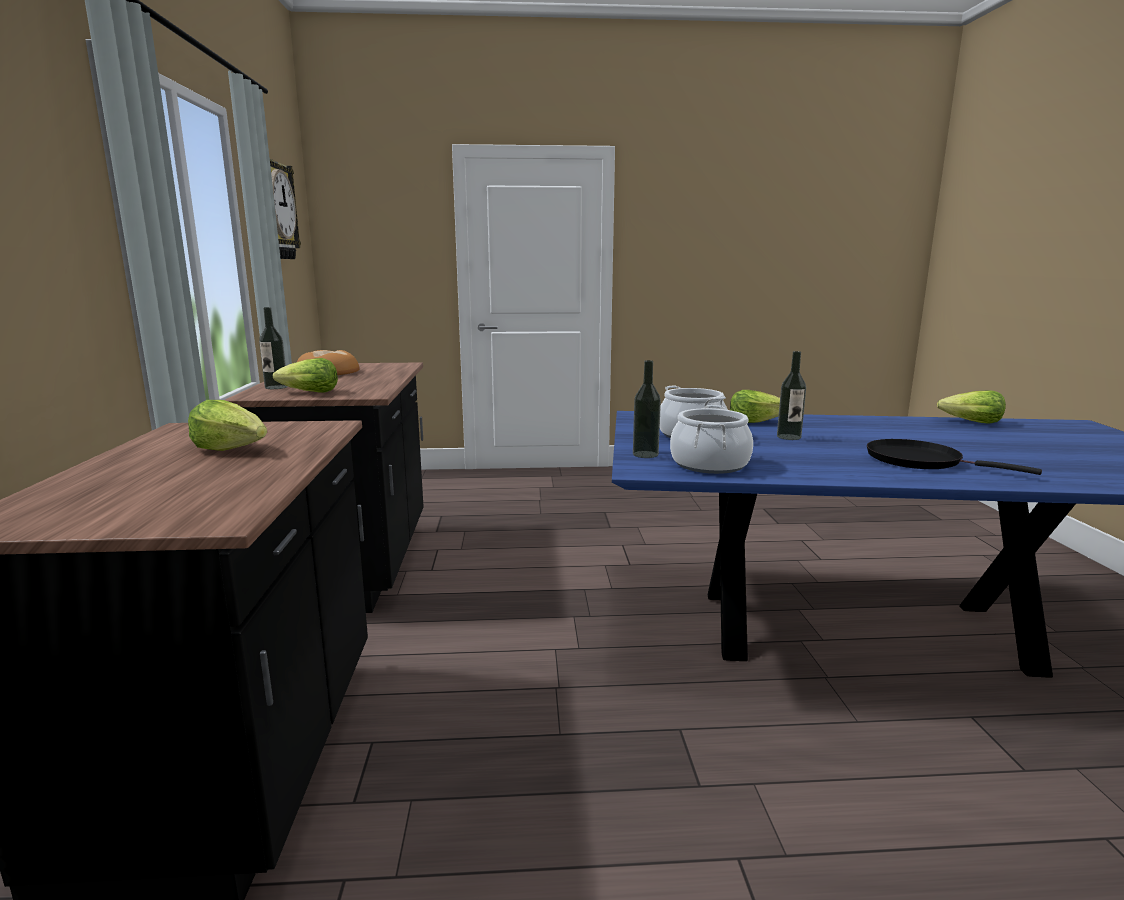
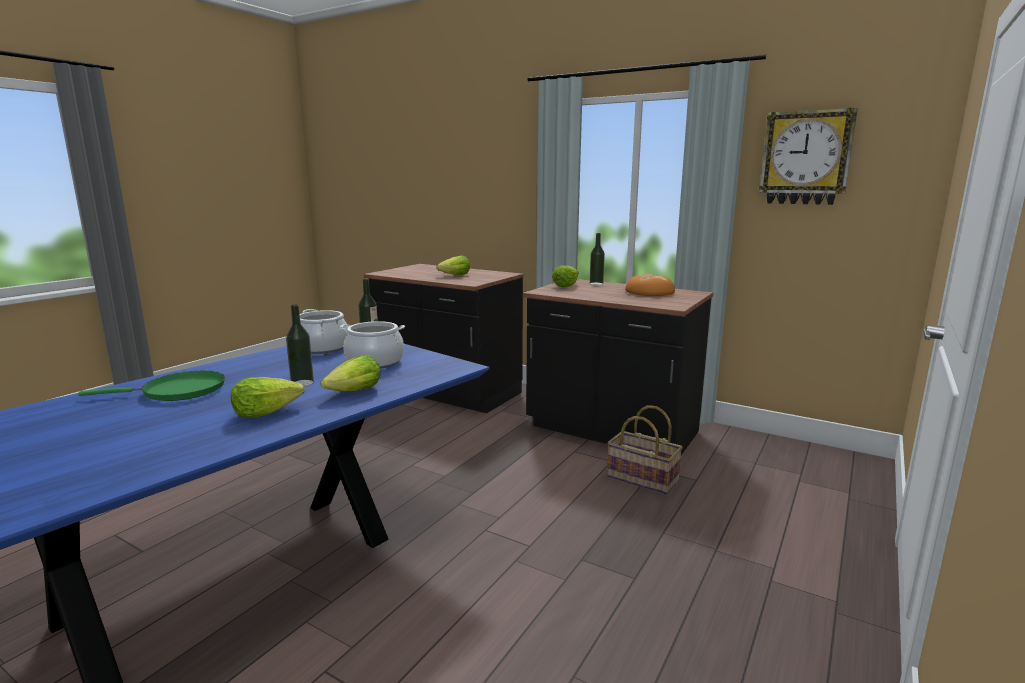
camera: 125 degrees right, 0 degrees up
(463, 532) = (641, 479): none -> basket
(920, 461) = (178, 391): black frying pan -> green frying pan
(971, 422) = (93, 486): lettuce -> lettuce (266, 412)

